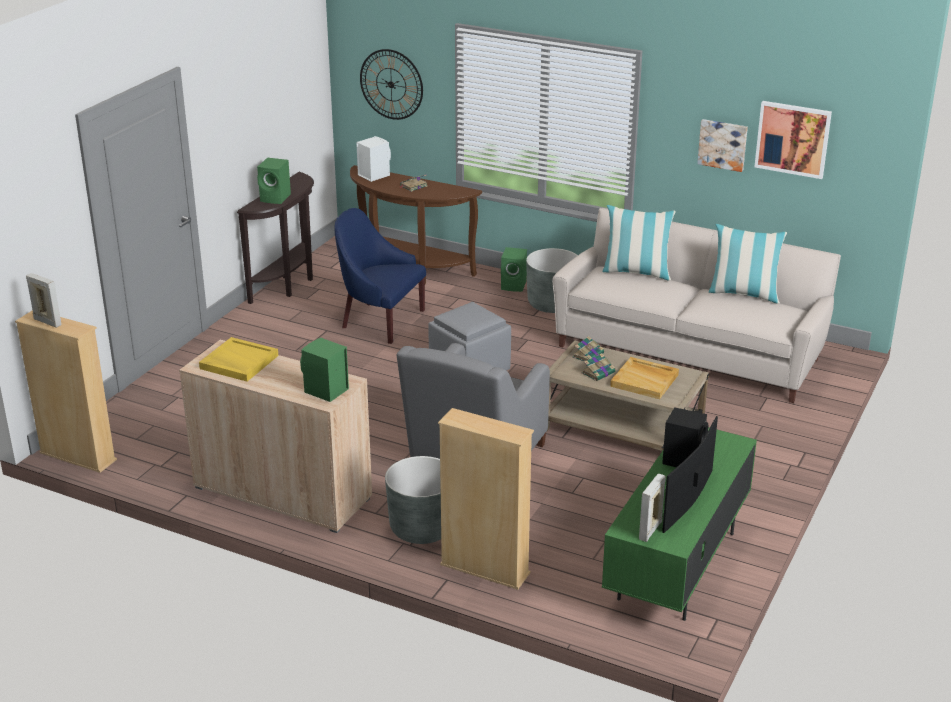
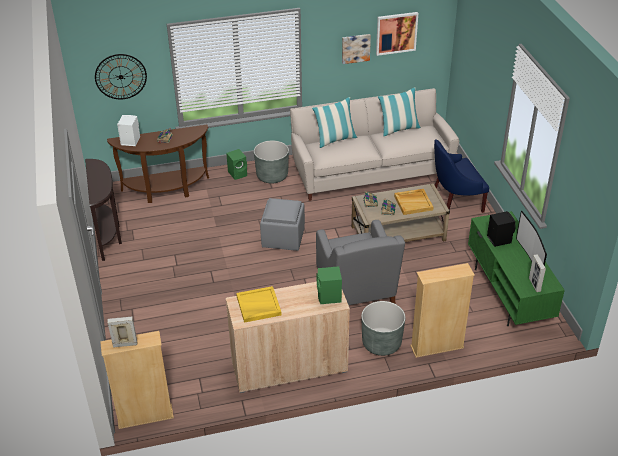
camera: 40 degrees left, 10 degrees up
(276, 198) = (101, 184): green speaker -> none
(380, 320) = (196, 232): blue armchair -> blue armchair (455, 201)

